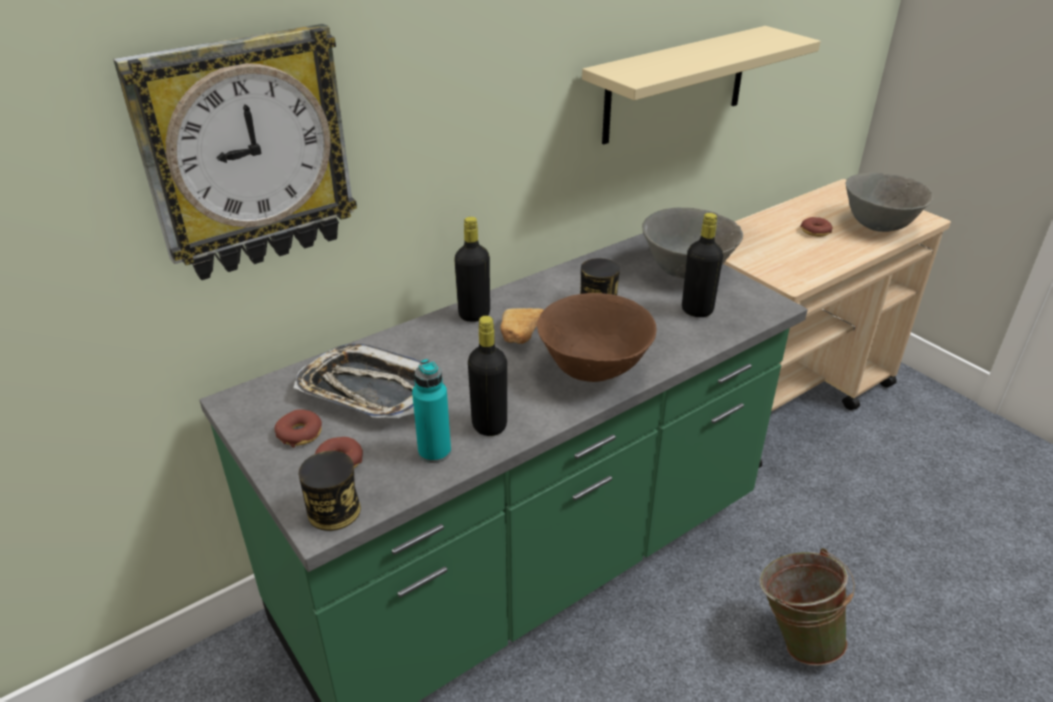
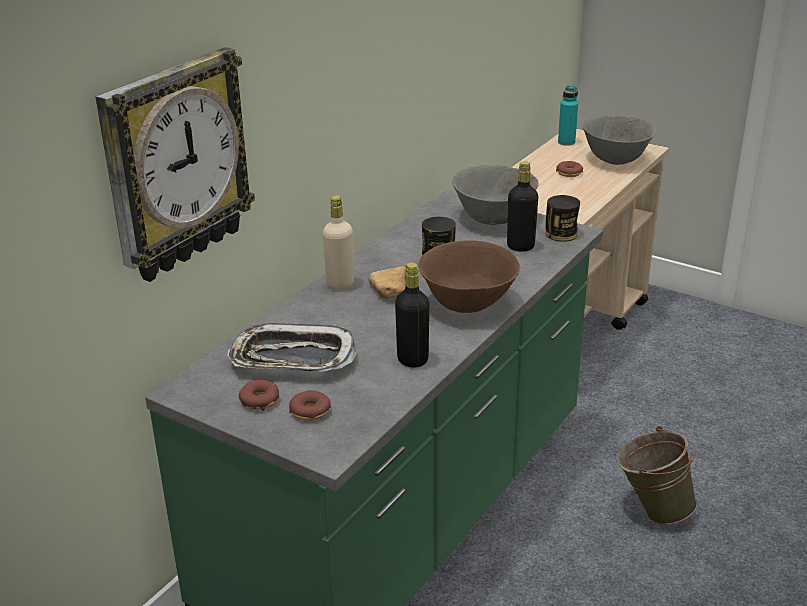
camera: 20 degrees left, 5 degrees down
(334, 511) = (332, 443): can -> can (561, 234)
(434, 452) = (382, 387): turquoise bottle -> turquoise bottle (566, 142)
(474, 315) = (340, 285): black bottle -> beige bottle
(676, 85) = (448, 63): beige shelf -> none

